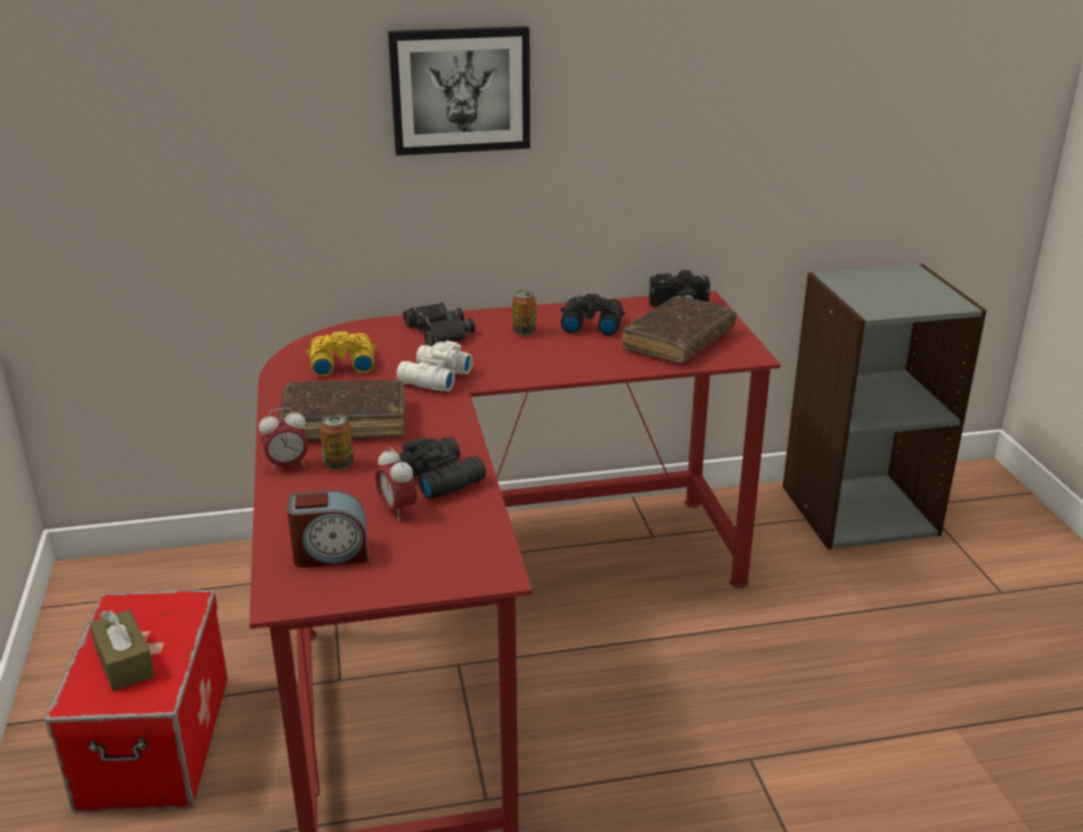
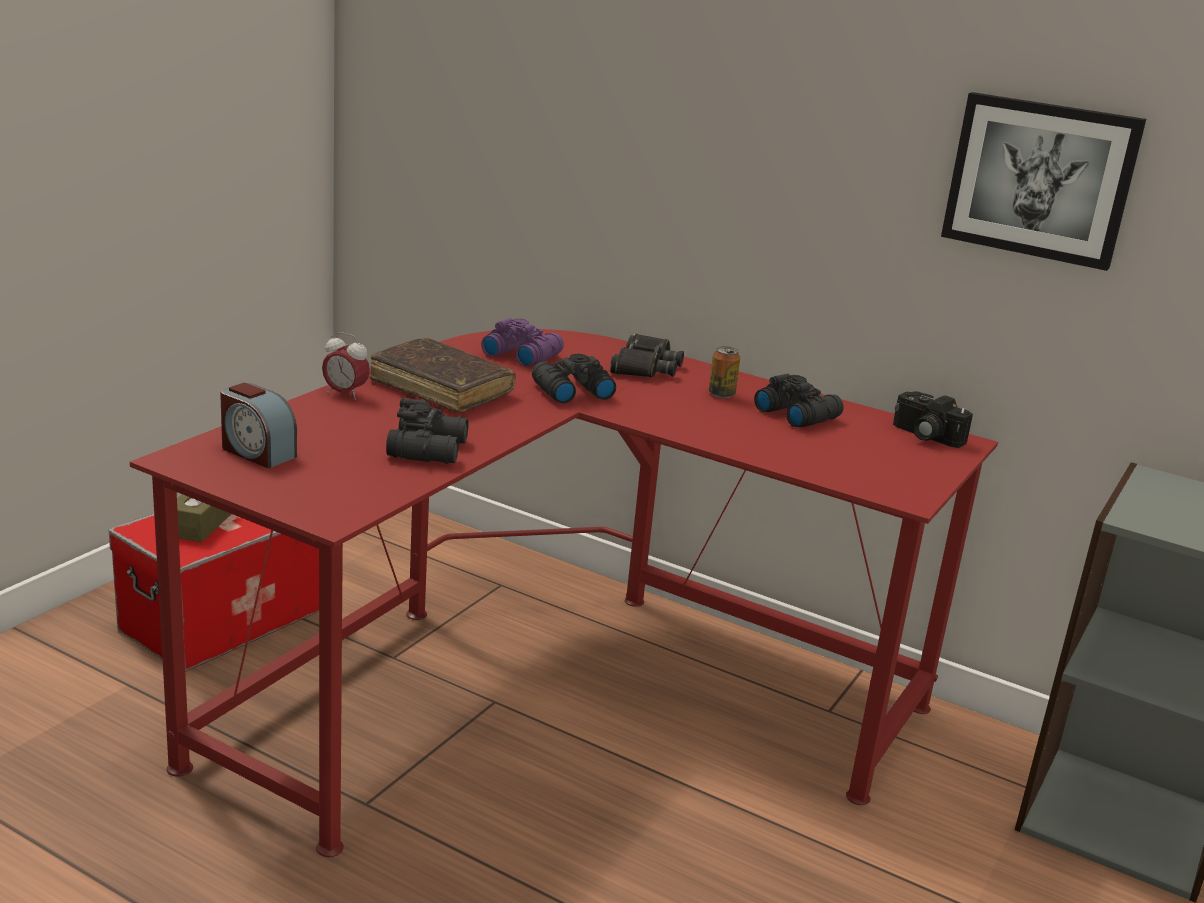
camera: 40 degrees right, 5 degrees down
(338, 464) = (380, 409): can -> none
(341, 364) = (521, 354): yellow binoculars -> purple binoculars
(397, 510) = (355, 452): alarm clock -> none
(433, 378) = (570, 391): white binoculars -> black binoculars
(460, 90) = (745, 116): picture -> picture (1040, 179)
(678, 341) = (857, 458): brown book -> none

